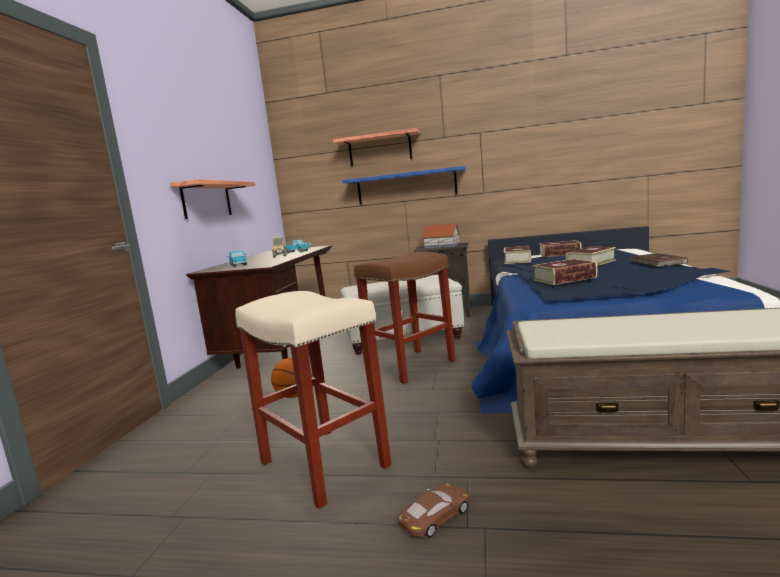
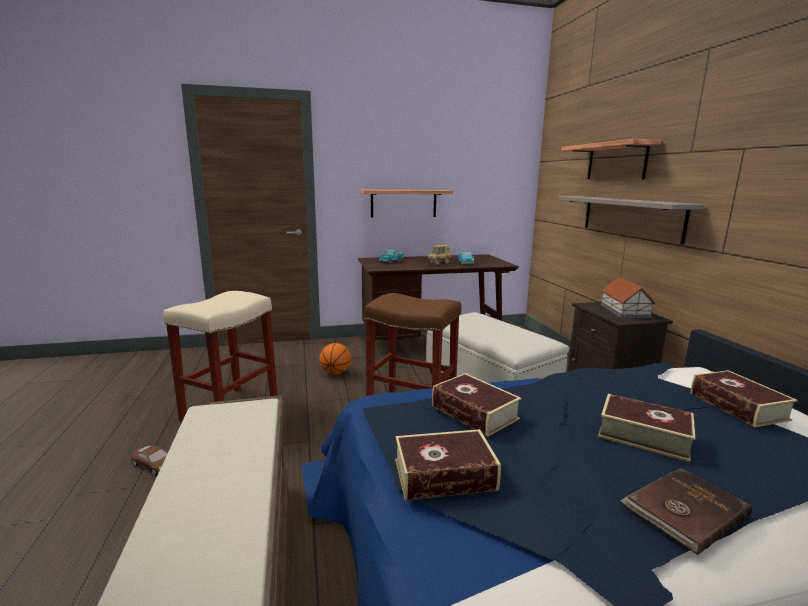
camera: 65 degrees right, 5 degrees up
(406, 186) = (630, 217): blue shelf -> grey shelf
(517, 260) = (634, 374): book -> book (444, 475)

